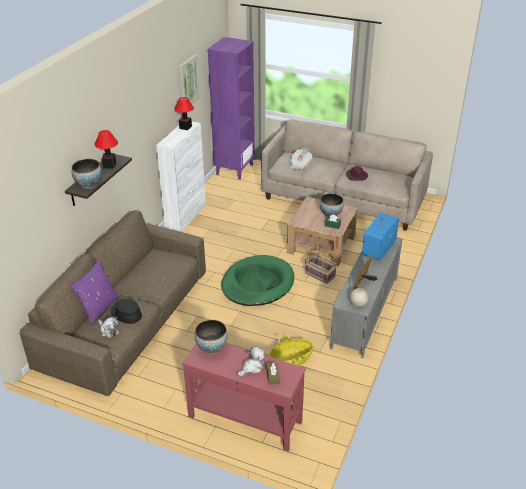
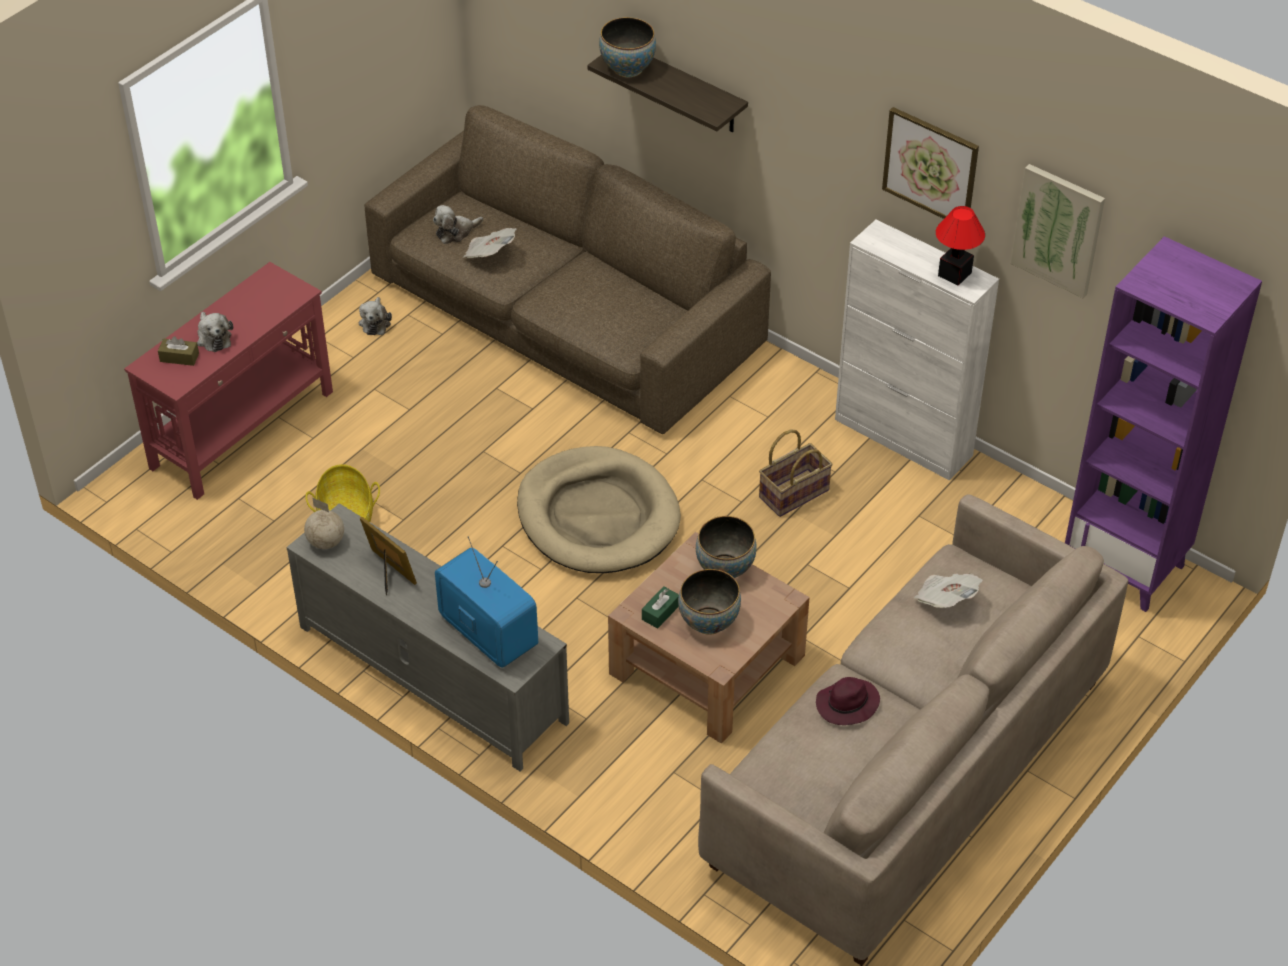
camera: 105 degrees right, 10 degrees up
(99, 308) = (528, 229): purple pillow -> none
(110, 165) = (694, 97): table lamp -> none
(126, 313) = (490, 254): black hat -> newspaper
(146, 387) = (375, 322): none -> plush toy
(160, 103) = (930, 166): none -> picture
(211, 348) = (284, 299): bowl -> bowl (725, 568)
(257, 284) = (597, 516): green dog bed -> beige dog bed
(319, 275) = (588, 629): basket -> basket (793, 493)

